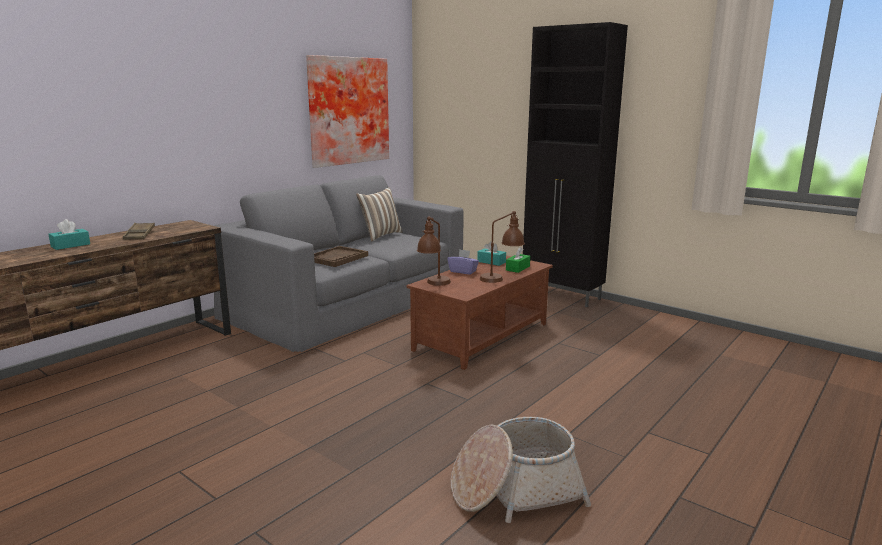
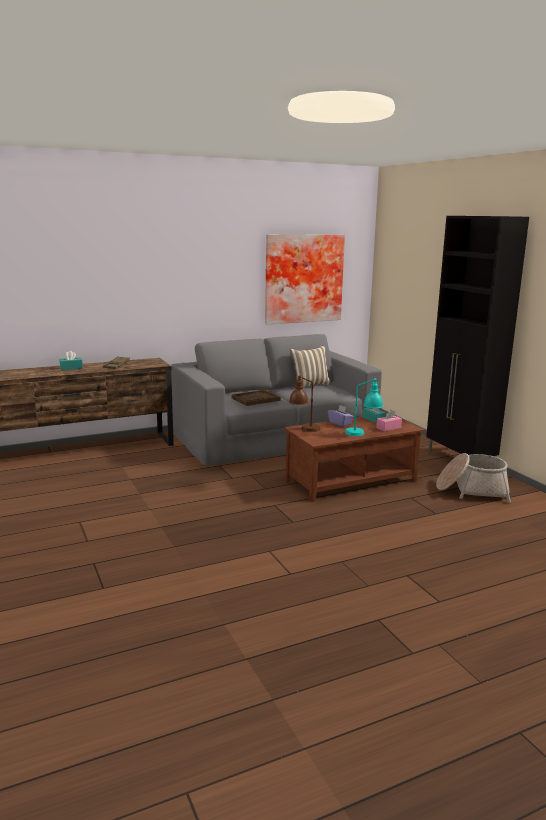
camera: 25 degrees right, 0 degrees up
(501, 279) = (363, 434): brown table lamp -> turquoise table lamp
(515, 490) = (265, 584): basket -> basket (471, 490)
(517, 268) = (388, 428): green tissue box -> pink tissue box

